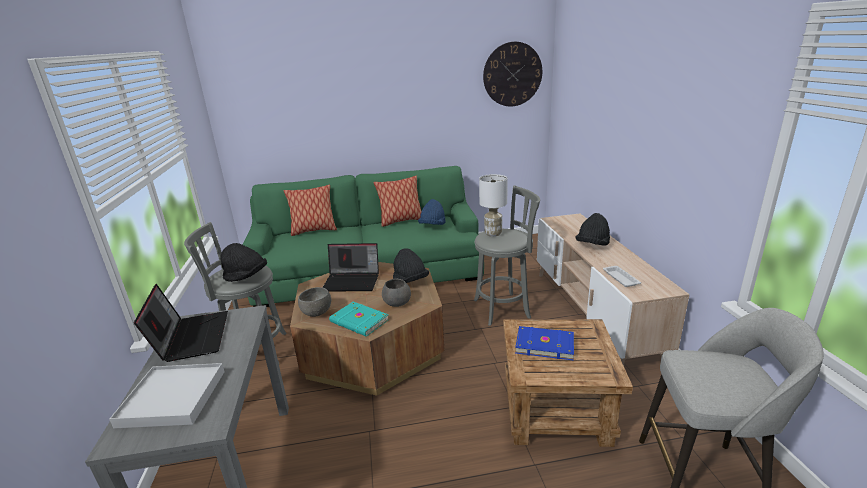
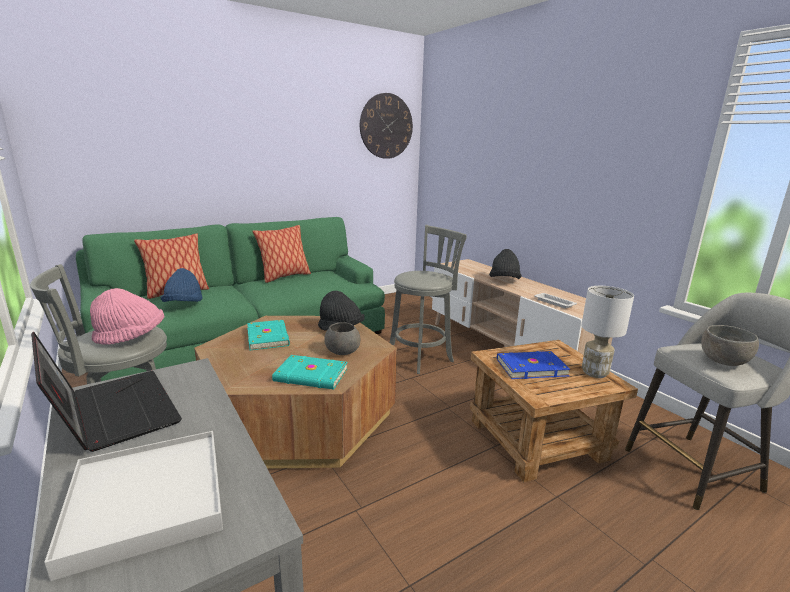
camera: 25 degrees left, 5 degrees down
(246, 277) = (131, 337): black hat -> pink hat
(317, 312) = (246, 374): grey bowl -> grey bowl (722, 361)
(352, 281) = (269, 337): laptop -> turquoise book
(432, 226) = (325, 278): blue hat -> blue hat (183, 304)
(492, 233) = (412, 274): white table lamp -> white table lamp (594, 373)

